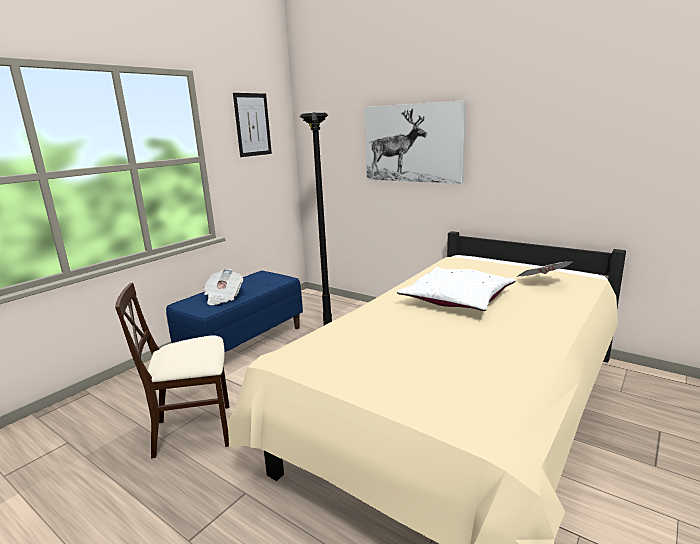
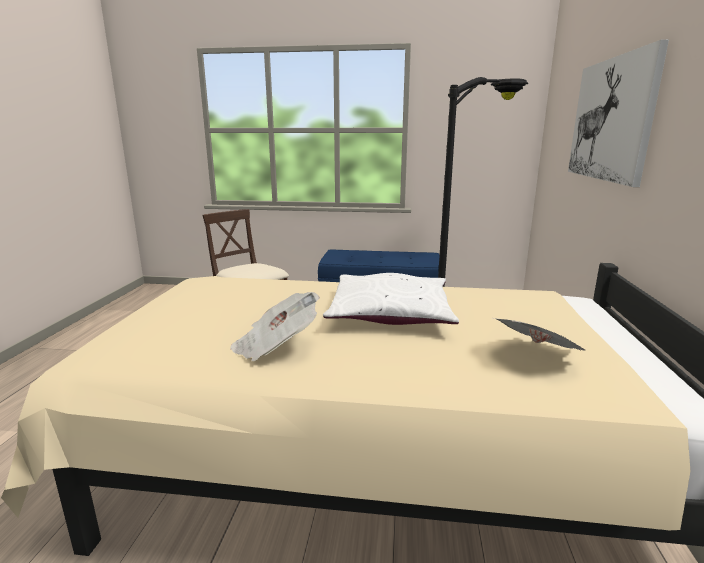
camera: 60 degrees right, 0 degrees up
(223, 297) = (362, 257): newspaper -> newspaper (275, 346)
(252, 125) = (477, 98): picture -> none

